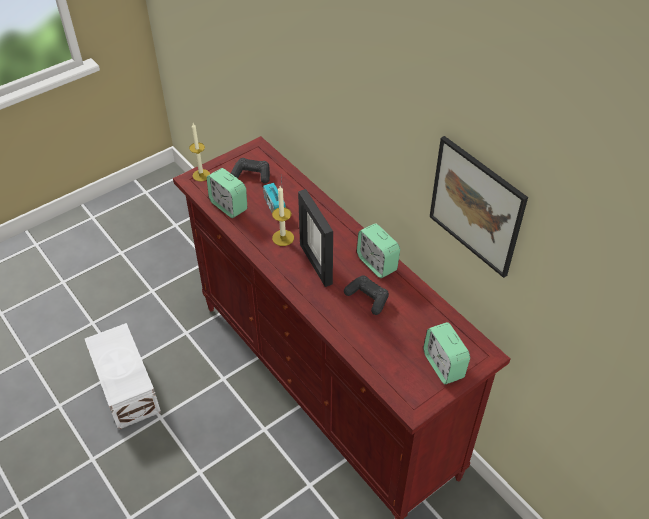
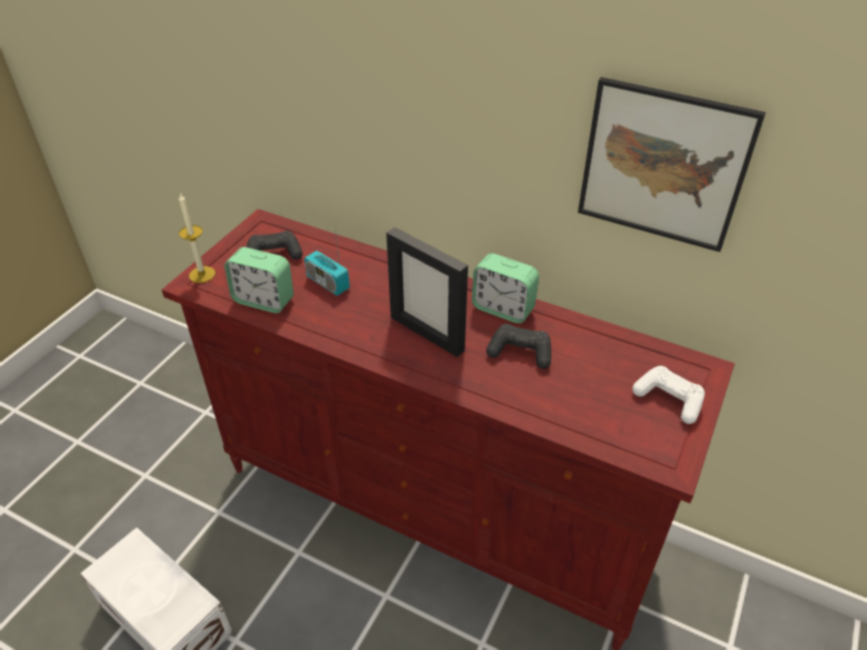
camera: 25 degrees left, 5 degrees down
(283, 238) = (363, 316): candle -> none
(443, 365) = (668, 400): alarm clock -> white game controller

